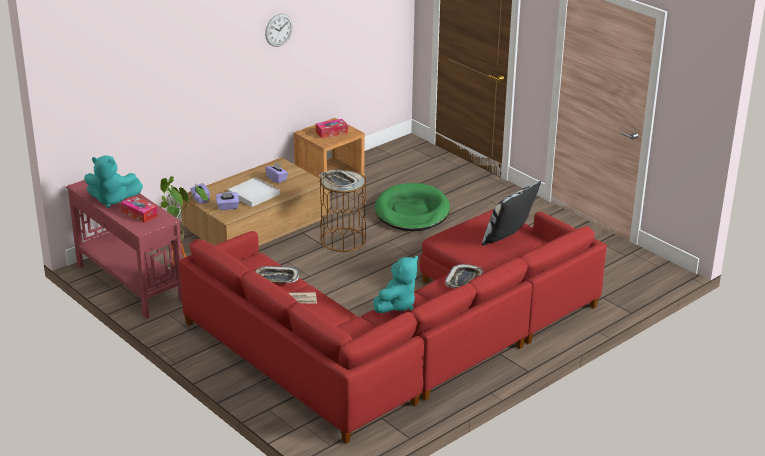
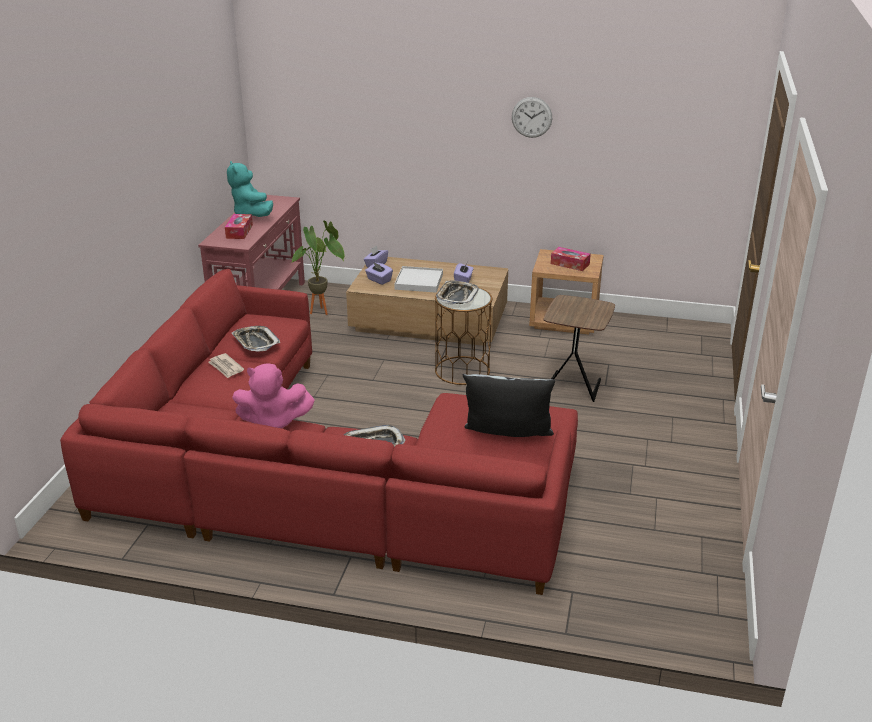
camera: 55 degrees right, 0 degrees up
(396, 305) = (273, 423): turquoise plush toy -> pink plush toy
(412, 212) = (573, 385): green dog bed -> brown side table

